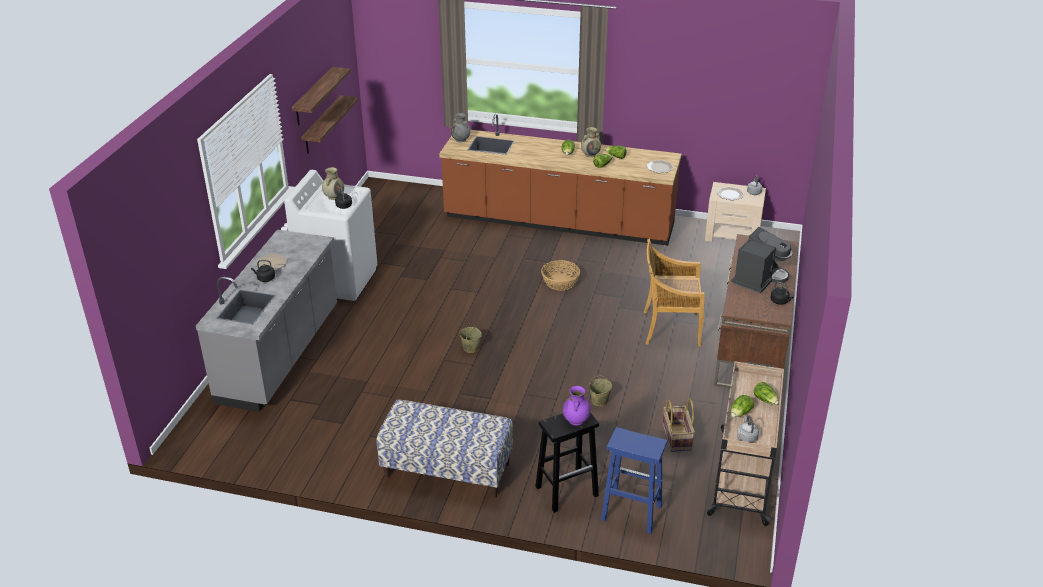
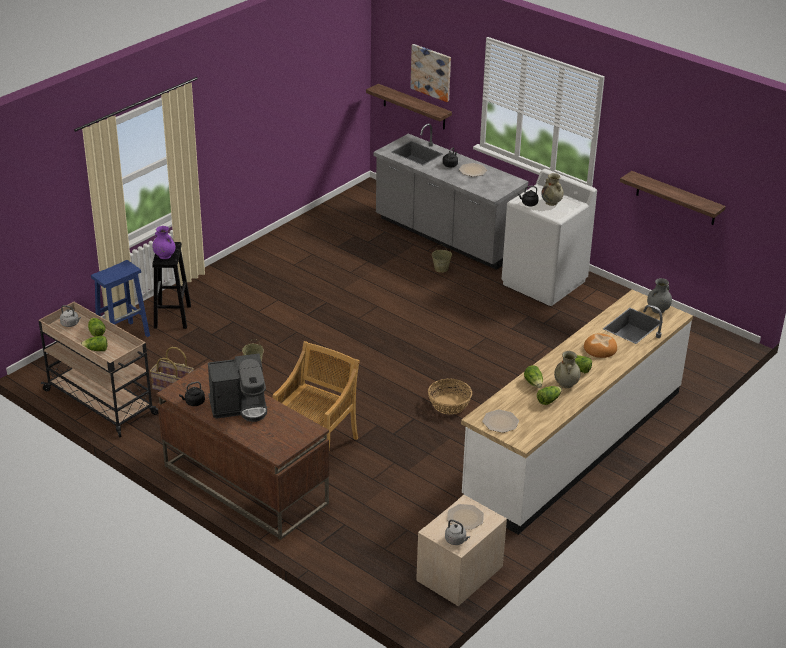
camera: 115 degrees right, 0 degrees up
(170, 242) = (431, 72): none -> picture
(313, 96) = (670, 159): shelf -> shelf (414, 107)
(446, 470) = (244, 275): bench -> none
(470, 348) = (382, 323): beige bucket -> beige bucket (441, 269)
(533, 151) = (600, 348): none -> bread
(558, 222) = (574, 444): brown counter -> white counter
(759, 278) = (240, 407): coffee machine -> coffee machine turned 75 degrees counterclockwise

